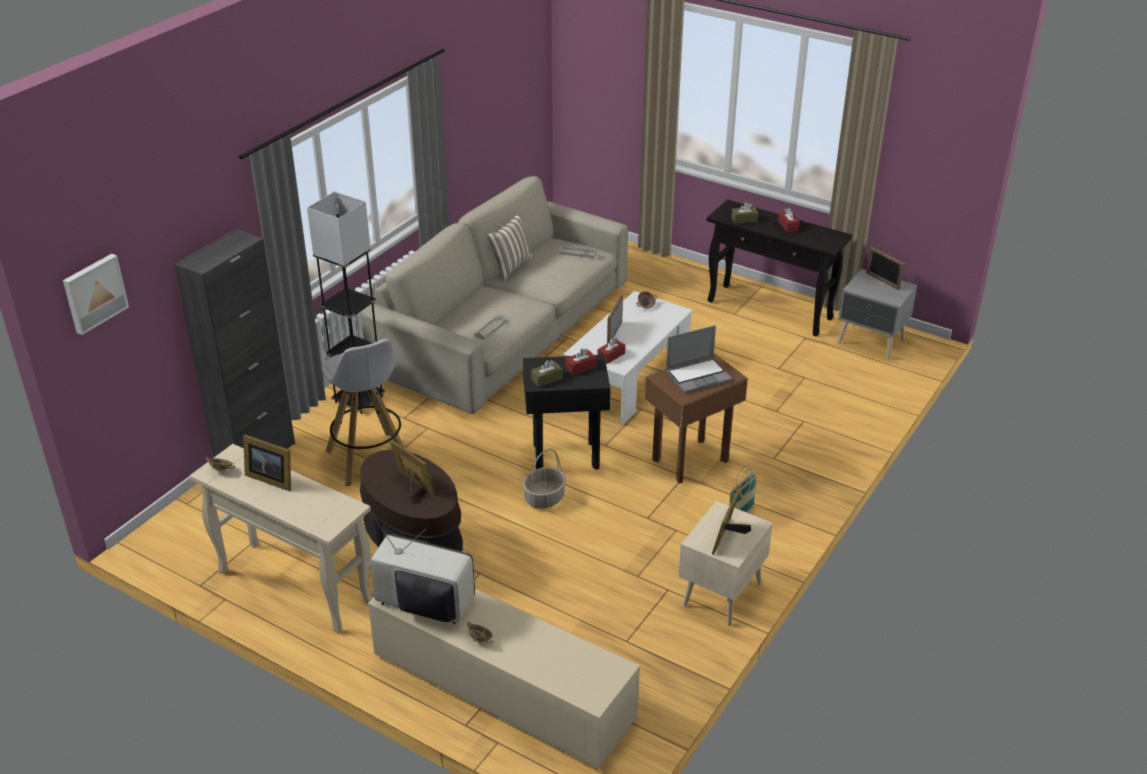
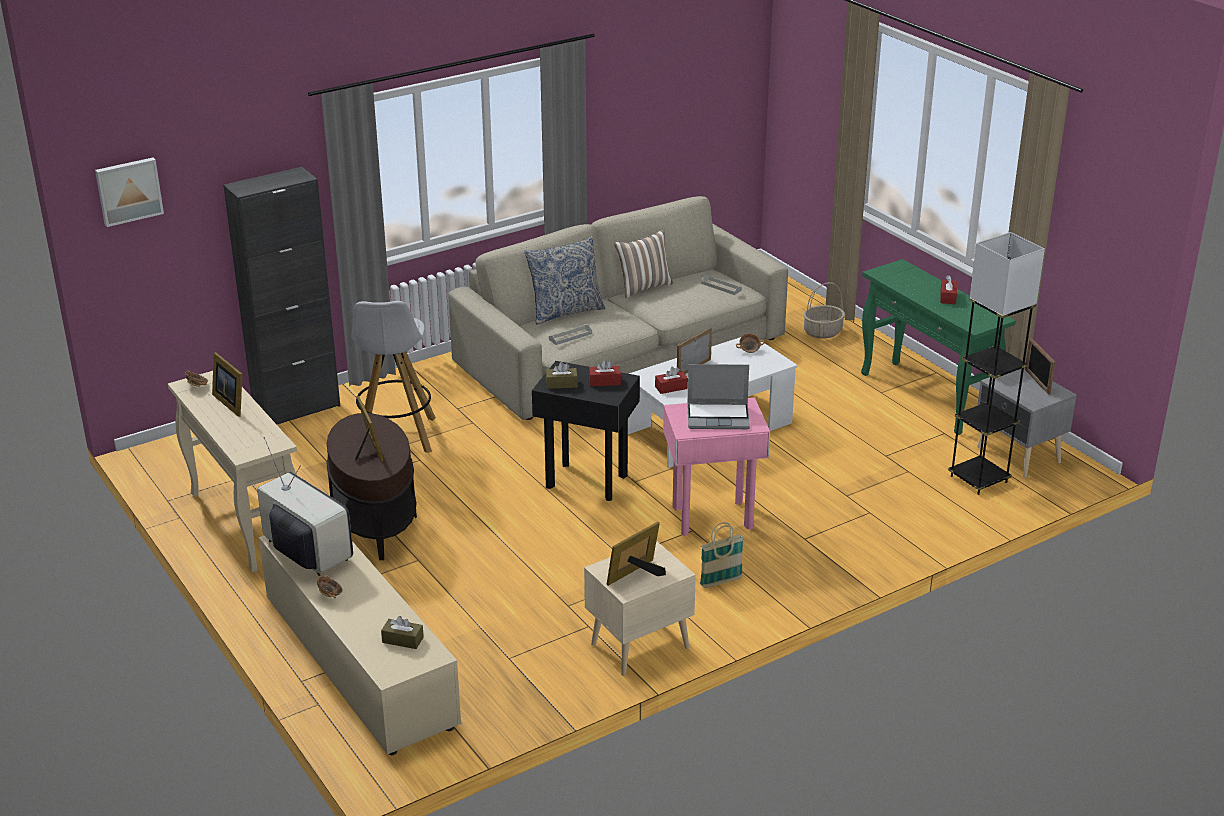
camera: 25 degrees right, 5 degrees down
(359, 400) = (428, 383): grey floor lamp -> grey floor lamp (978, 479)
(463, 306) = (565, 311): none -> pillow
(544, 499) = (533, 513): basket -> basket (822, 332)
(691, 460) = (712, 518): brown side table -> pink side table
(744, 219) = (903, 282): brown tissue box -> brown tissue box (403, 640)
(770, 310) = (926, 398): black console table -> green console table

